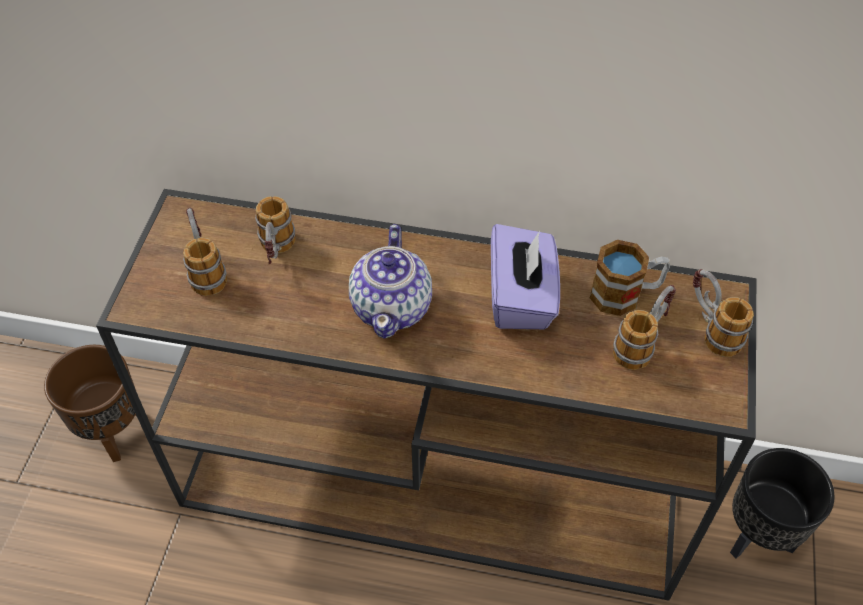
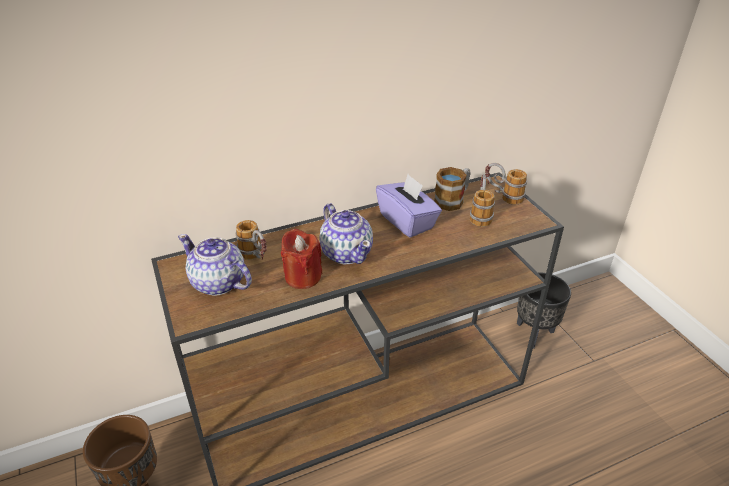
camera: 35 degrees left, 15 degrees down
(205, 269) = (218, 283): mug -> teapot
(307, 314) = (302, 277): none -> red candle

